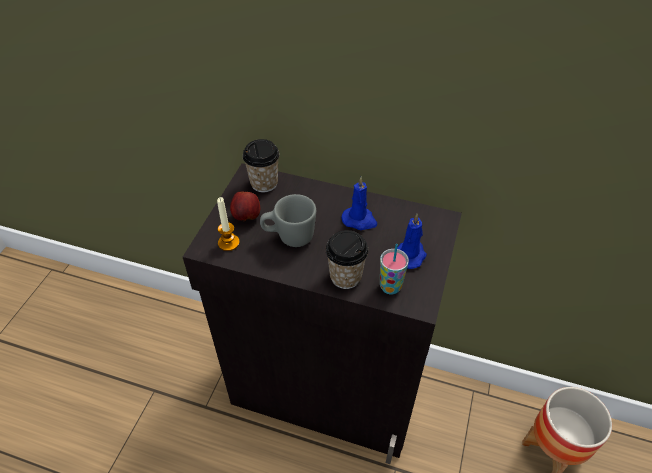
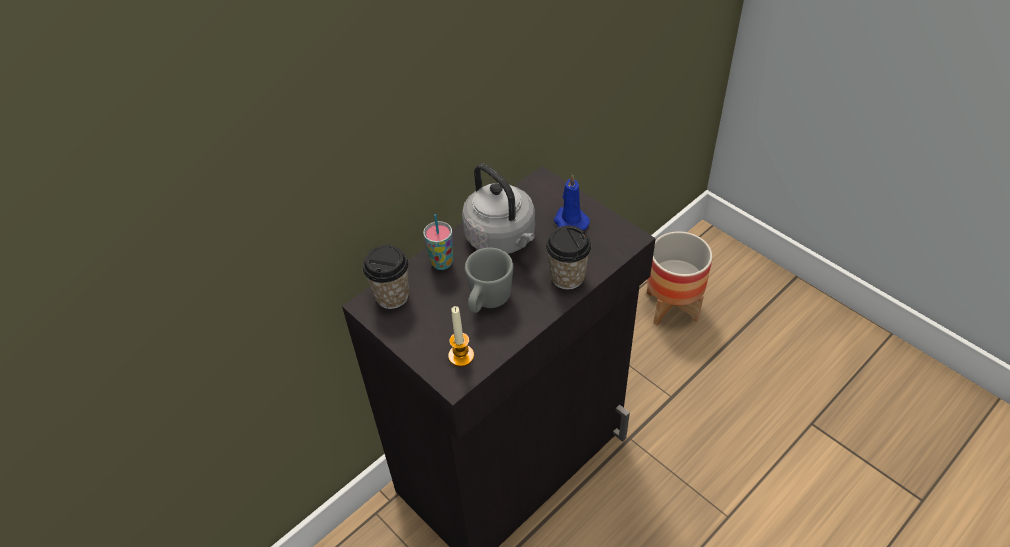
camera: 60 degrees left, 0 degrees up
(247, 217) = (434, 328): apple -> none
(359, 220) = (502, 239): blue candle -> grey kettle
(390, 287) = (598, 250): cup -> cup (442, 263)

